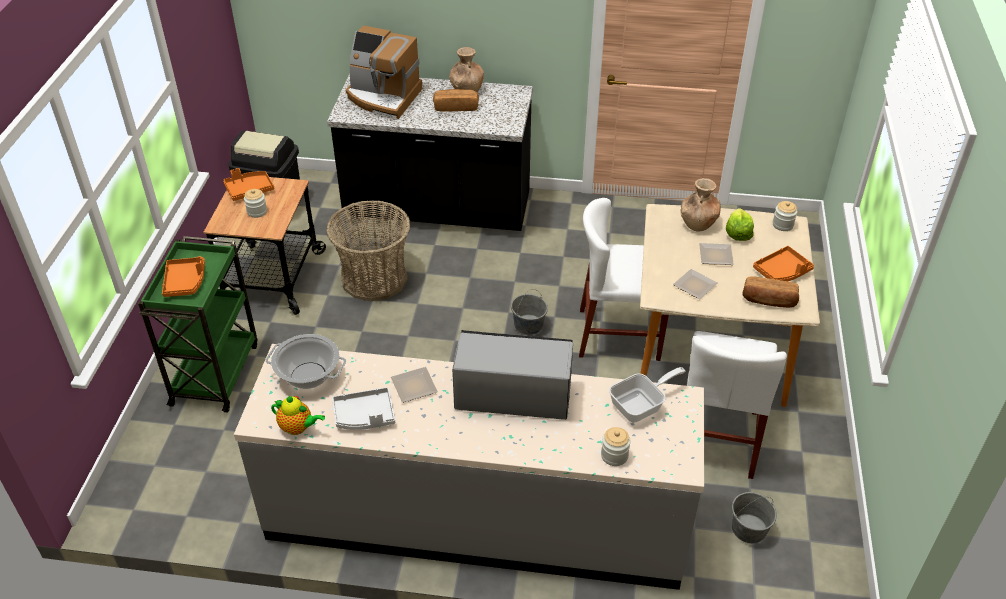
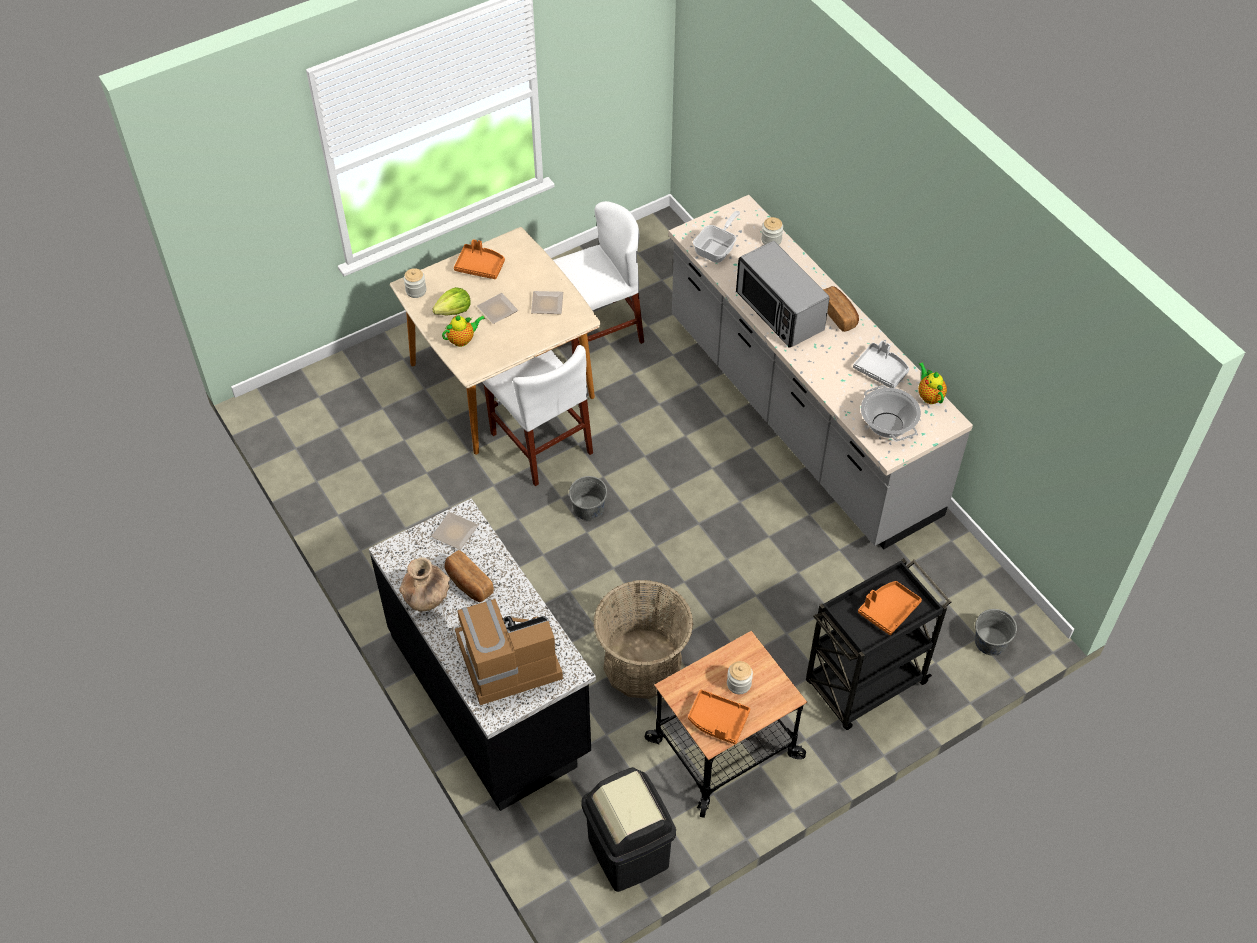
camera: 130 degrees left, 10 degrees up
(215, 372) = (864, 684): green cart -> black cart
(383, 97) = (507, 661): coffee machine -> coffee machine turned 90 degrees counterclockwise
(415, 385) = (828, 364): plate -> plate (453, 533)
(641, 405) = (717, 249): frying pan -> frying pan turned 105 degrees clockwise
(698, 223) = (463, 340): brown vase -> teapot
(749, 529) = (659, 283): grey bucket -> grey bucket (990, 641)
(769, 301) = (523, 259): bread -> bread (838, 315)

